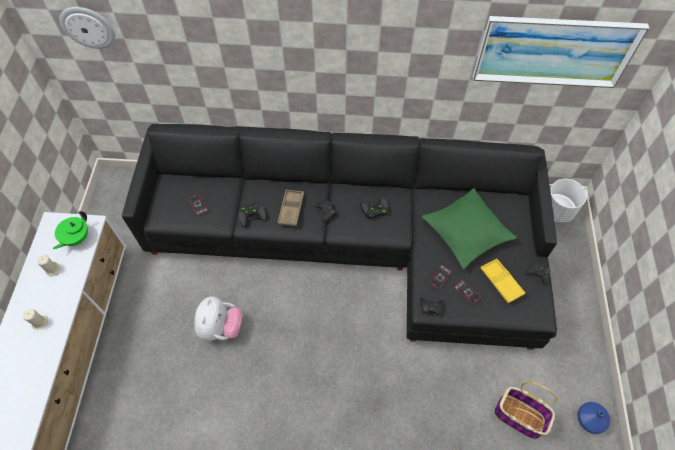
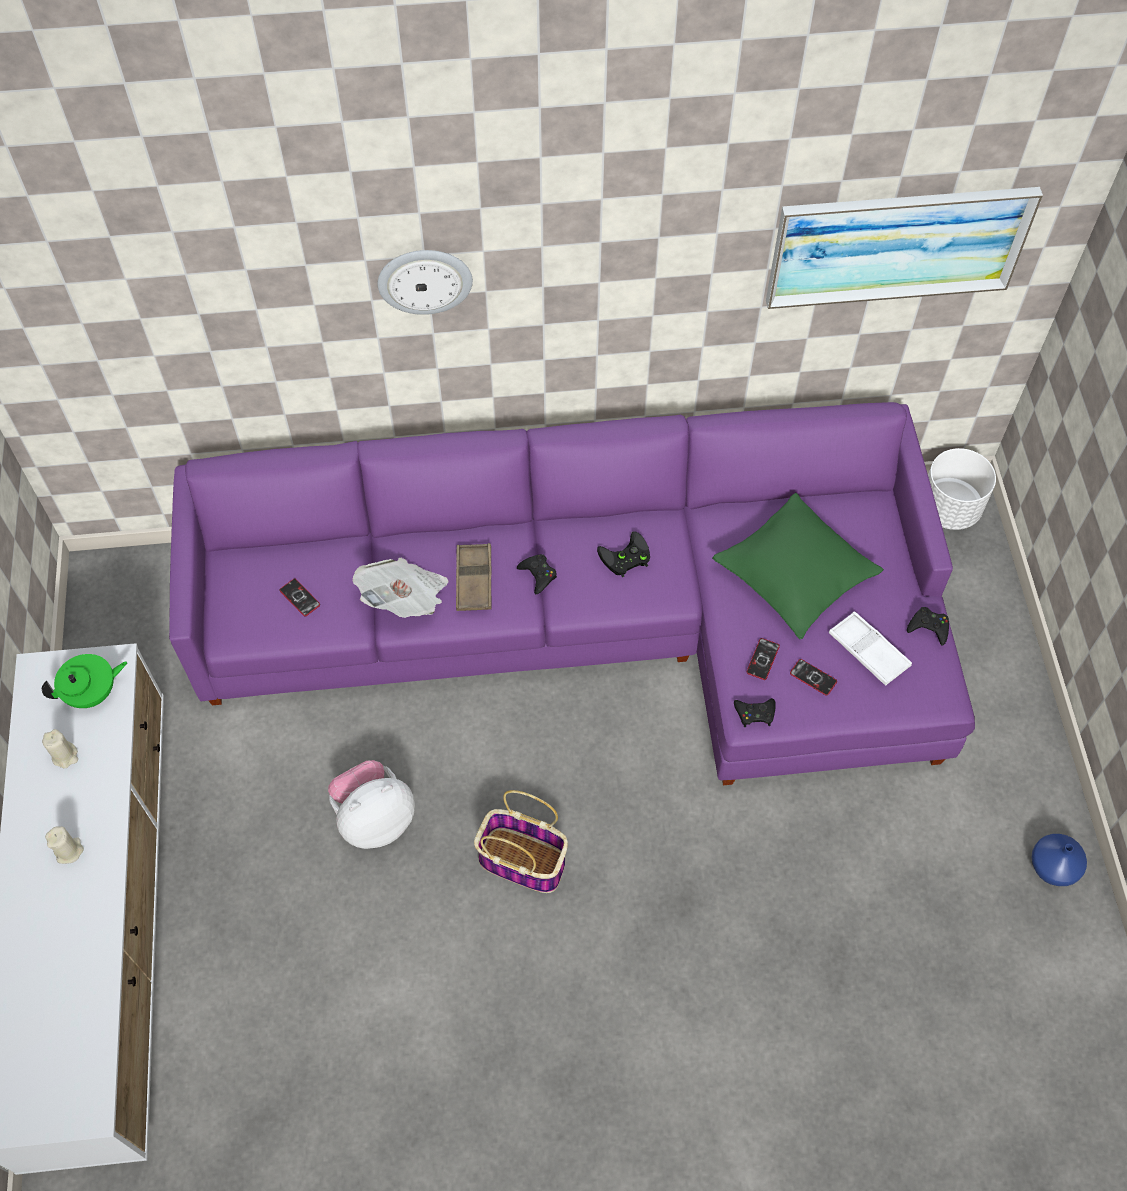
camera: 10 degrees left, 0 degrees up
(76, 238) = (93, 693): green teapot -> green teapot turned 135 degrees counterclockwise
(88, 27) = (77, 308): wall clock -> wall clock (425, 280)
(220, 327) = (374, 818): plush toy -> plush toy turned 120 degrees counterclockwise
(252, 214) = (405, 599): black game controller -> newspaper
(361, 240) = (601, 618): black sofa -> purple sofa
(501, 282) = (868, 651): yellow tray -> white tray
(520, 416) = (936, 881): basket -> basket (524, 861)

